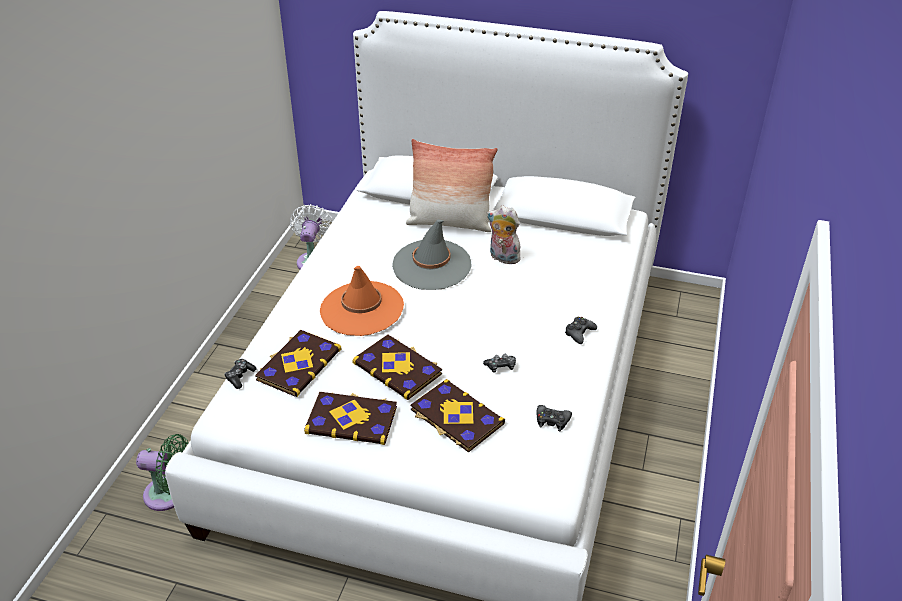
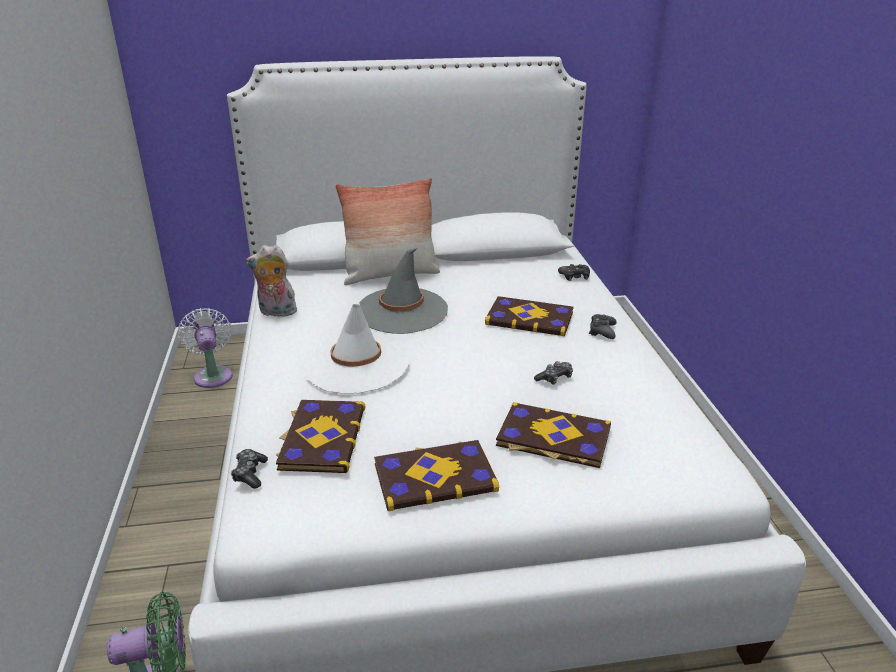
camera: 25 degrees left, 10 degrees down
(361, 309) = (356, 365): orange hat -> white hat
(398, 368) = (447, 408): book -> book (529, 318)
(502, 258) = (469, 290): plush toy -> plush toy (276, 312)
(552, 420) = (653, 411): black game controller -> black game controller (575, 276)

